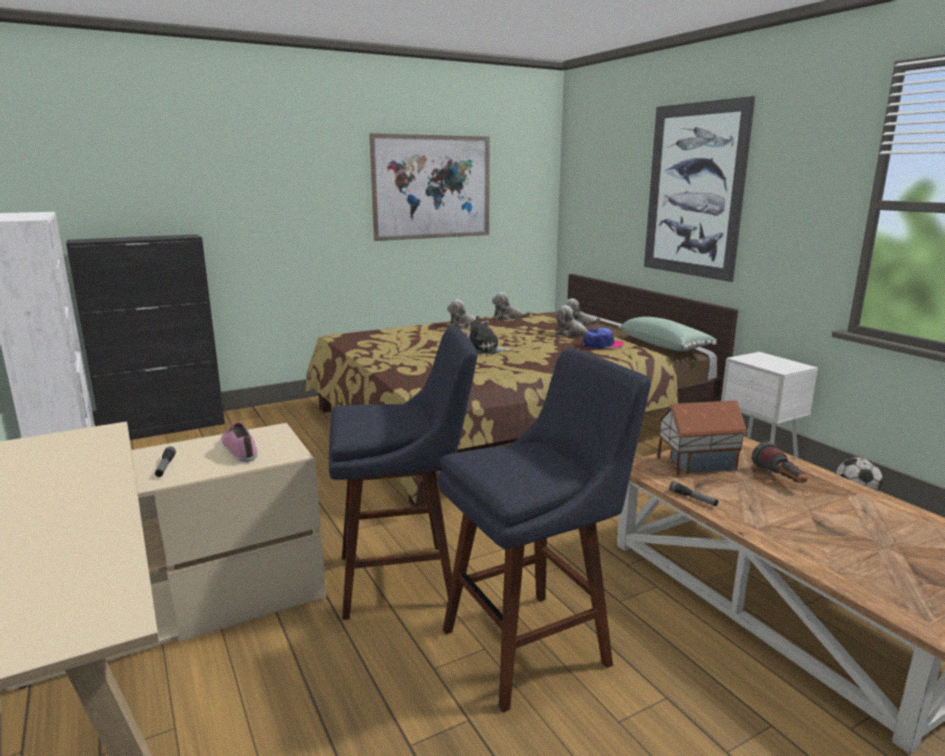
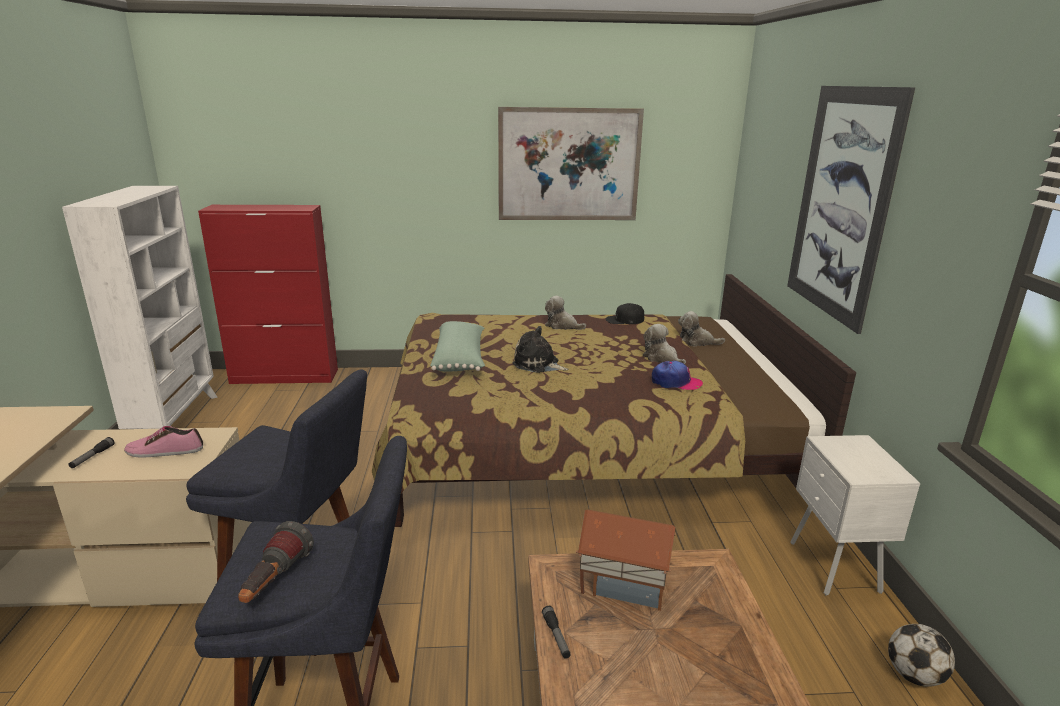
camera: 25 degrees right, 5 degrees up
(165, 428) = (285, 376): black cabinet -> red cabinet
(240, 448) = (165, 450): shoe -> shoe turned 90 degrees counterclockwise
(508, 317) = (624, 320): plush toy -> black cap
(665, 345) = (761, 396): green pillow -> green pillow (460, 359)
(780, 479) = (698, 644): flashlight -> flashlight (275, 582)

